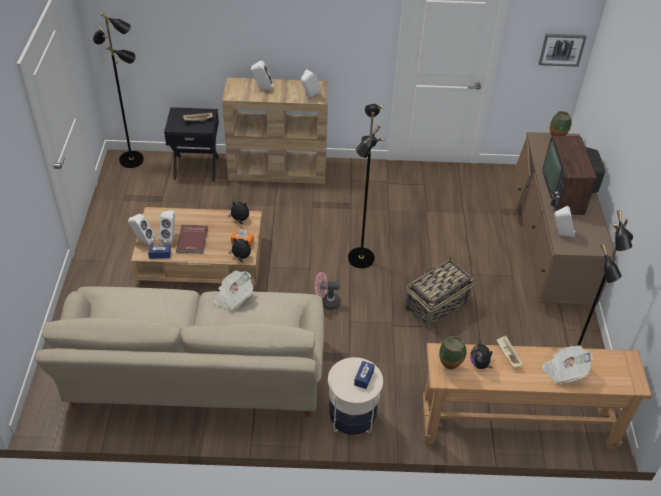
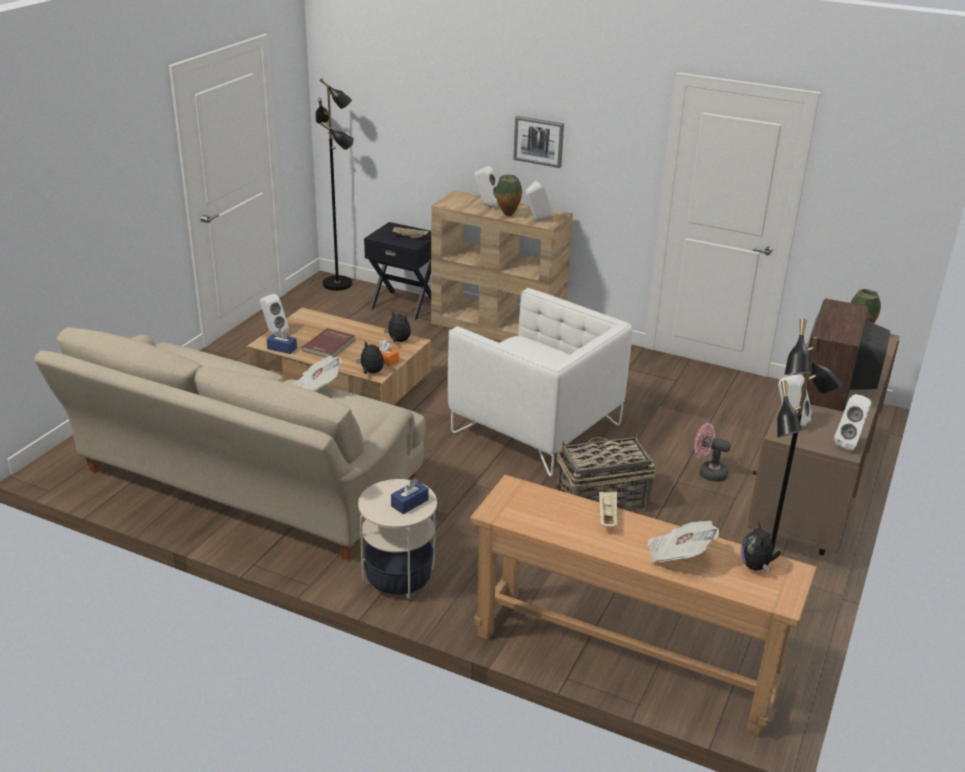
camera: 25 degrees right, 15 degrees down
(170, 237) = (306, 337): white speaker -> white speaker (850, 444)
(326, 302) = (458, 458): pink fan -> pink fan (708, 473)
(360, 258) = (535, 428): black floor lamp -> white armchair
(449, 367) = (514, 505): vase -> vase (508, 215)
(480, 364) = (559, 513): plush toy -> plush toy (756, 566)
(562, 49) = (890, 211): picture -> picture (539, 141)

